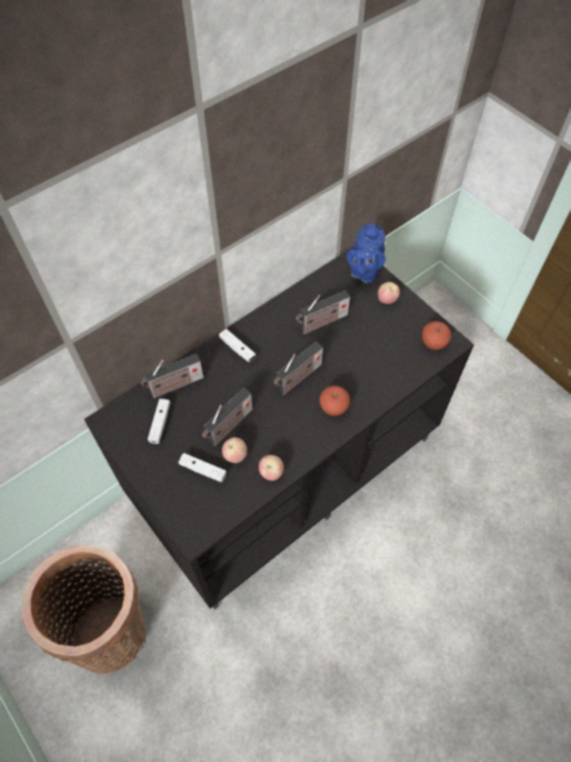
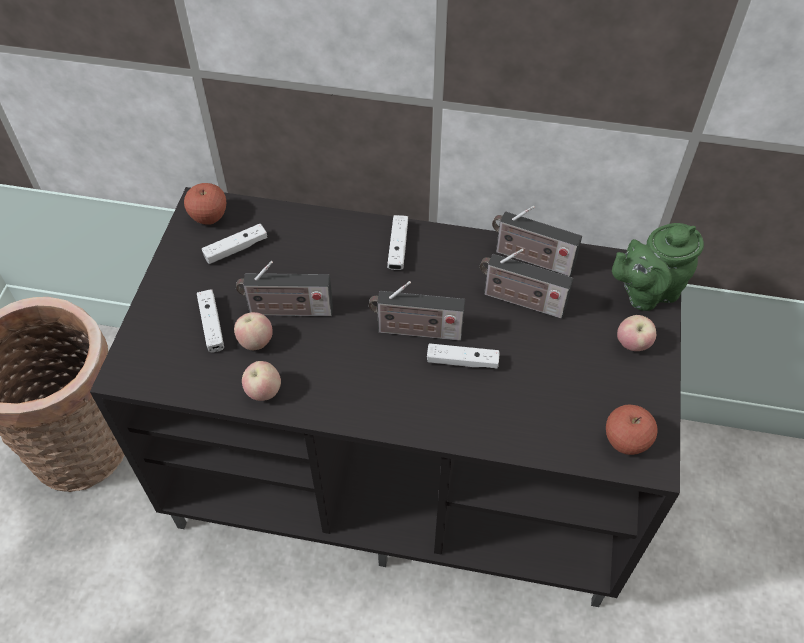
camera: 50 degrees right, 5 degrees down
(174, 386) = (294, 228): radio -> radio (530, 259)
(333, 408) = (412, 394): apple -> apple (209, 217)
(334, 373) = (462, 361): none -> white game controller
(364, 272) = (646, 292): blue teapot -> green teapot

